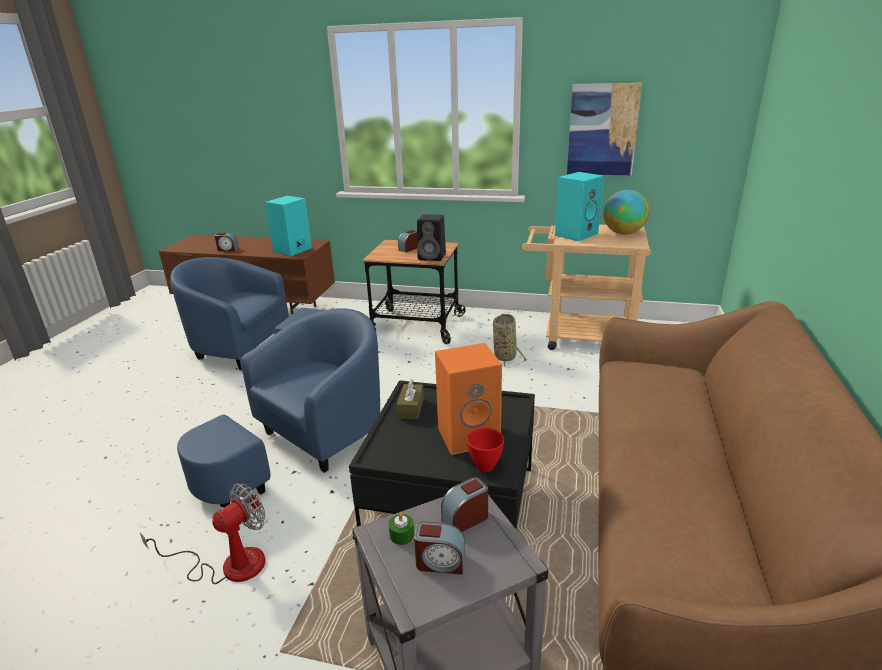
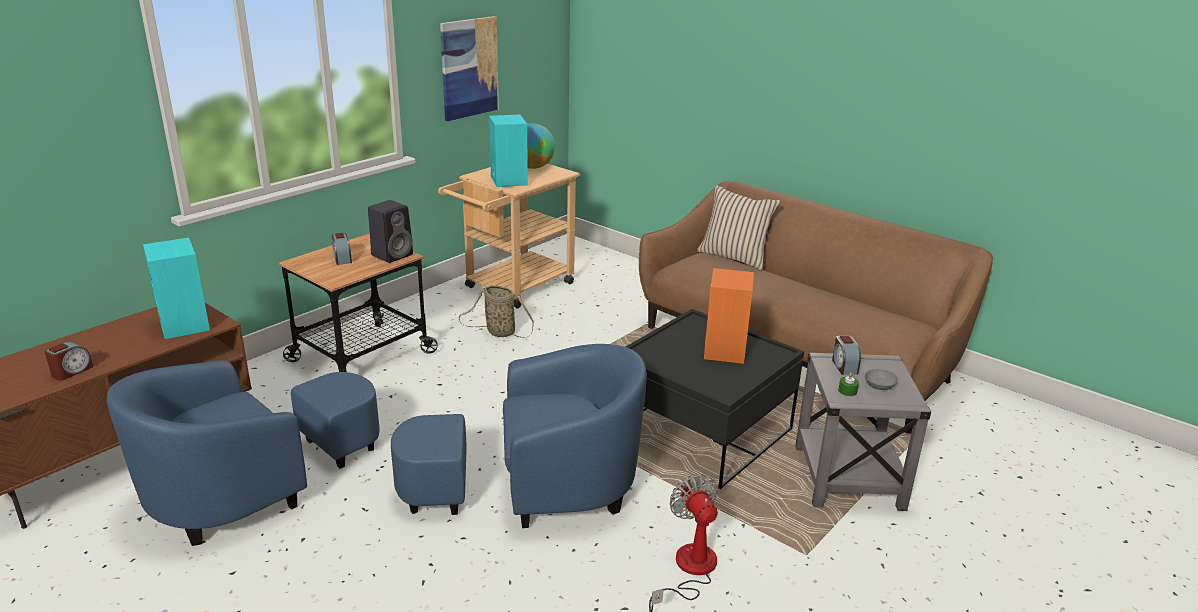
camera: 65 degrees left, 0 degrees up
(305, 445) = (536, 488): blue armchair -> blue armchair turned 105 degrees clockwise
(411, 408) = (662, 362): brown tissue box -> none
(440, 562) = (879, 385): alarm clock -> grey bowl
(485, 466) = (767, 355): red bowl -> none
(706, 388) = (734, 257): none -> beige pillow

